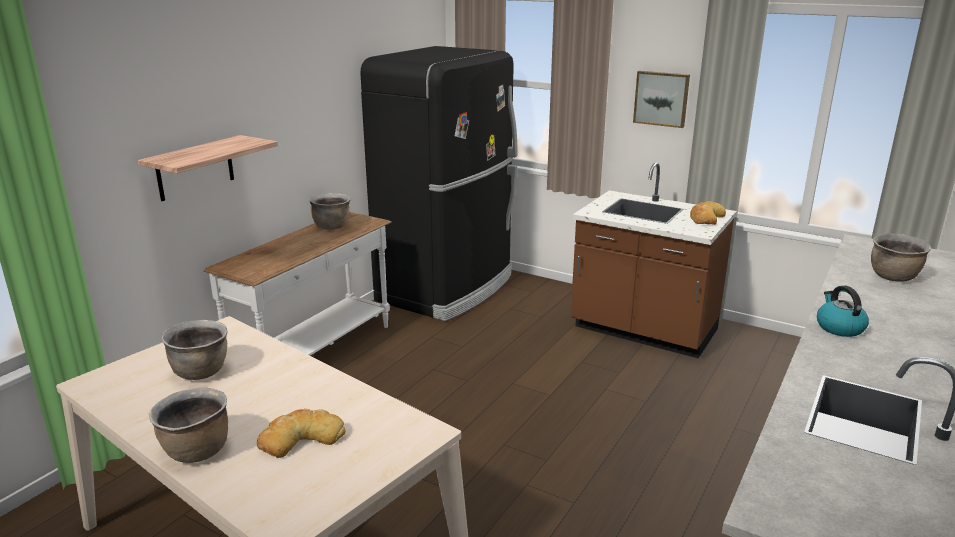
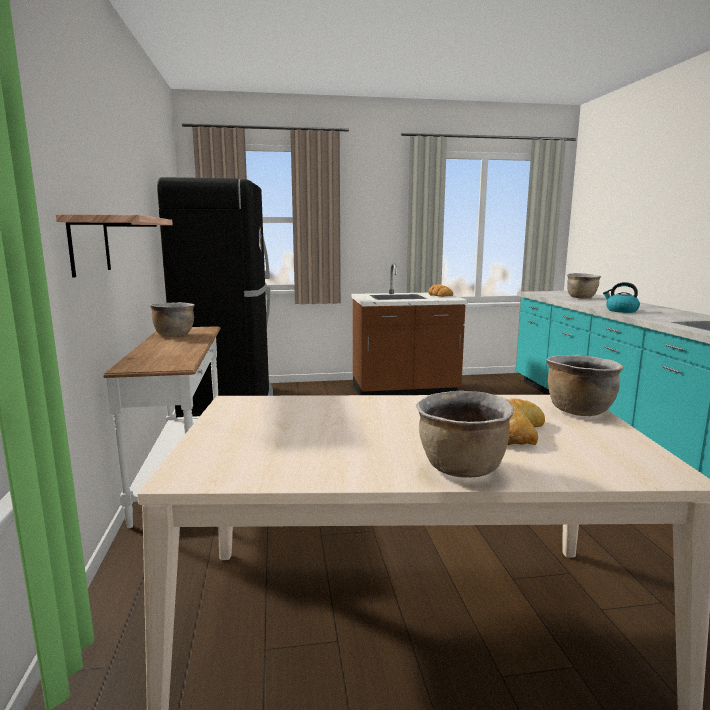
camera: 40 degrees left, 10 degrees down
(201, 372) = (300, 429): brown cooking pot -> brown cooking pot (579, 410)
(661, 98) = (377, 221): picture -> none

